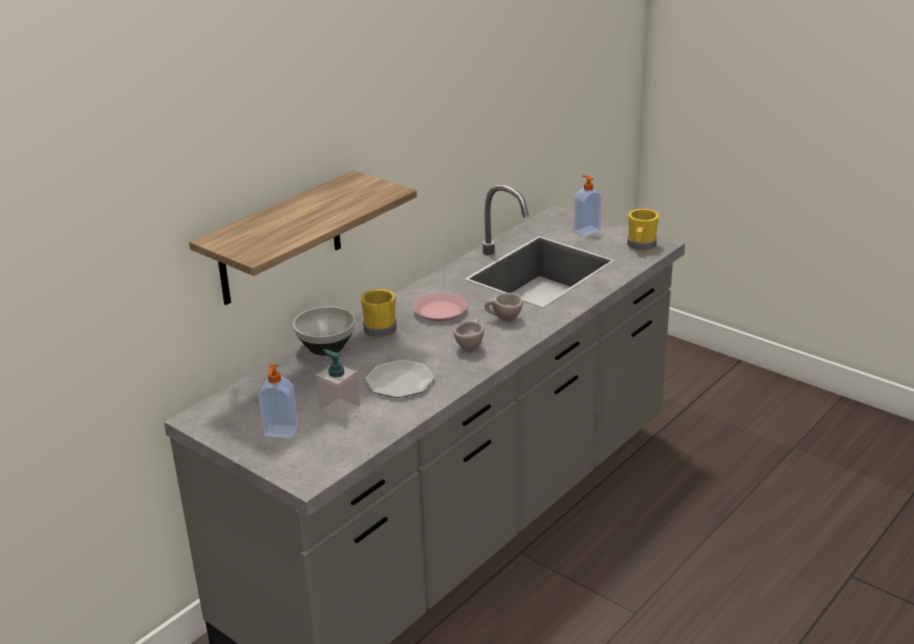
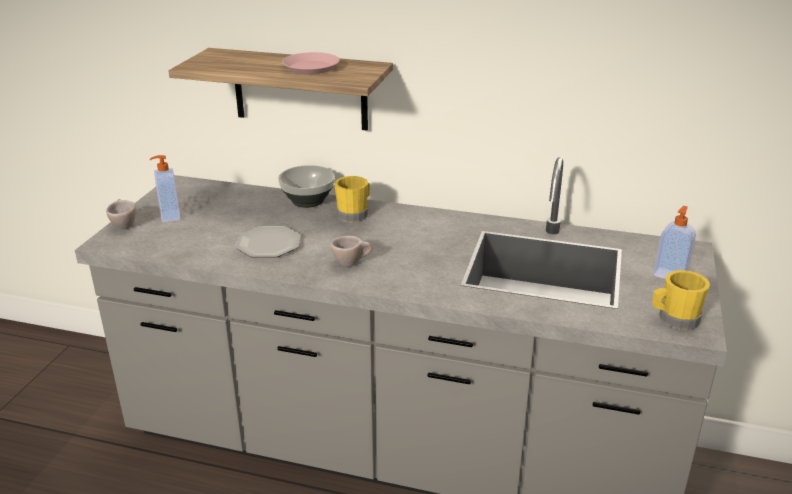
camera: 65 degrees right, 0 degrees up
(339, 409) = (212, 230): soap dispenser -> none
(440, 311) = (407, 234): pink plate -> pink plate (311, 68)
(503, 319) = (416, 268): beige cup -> beige cup (123, 225)

